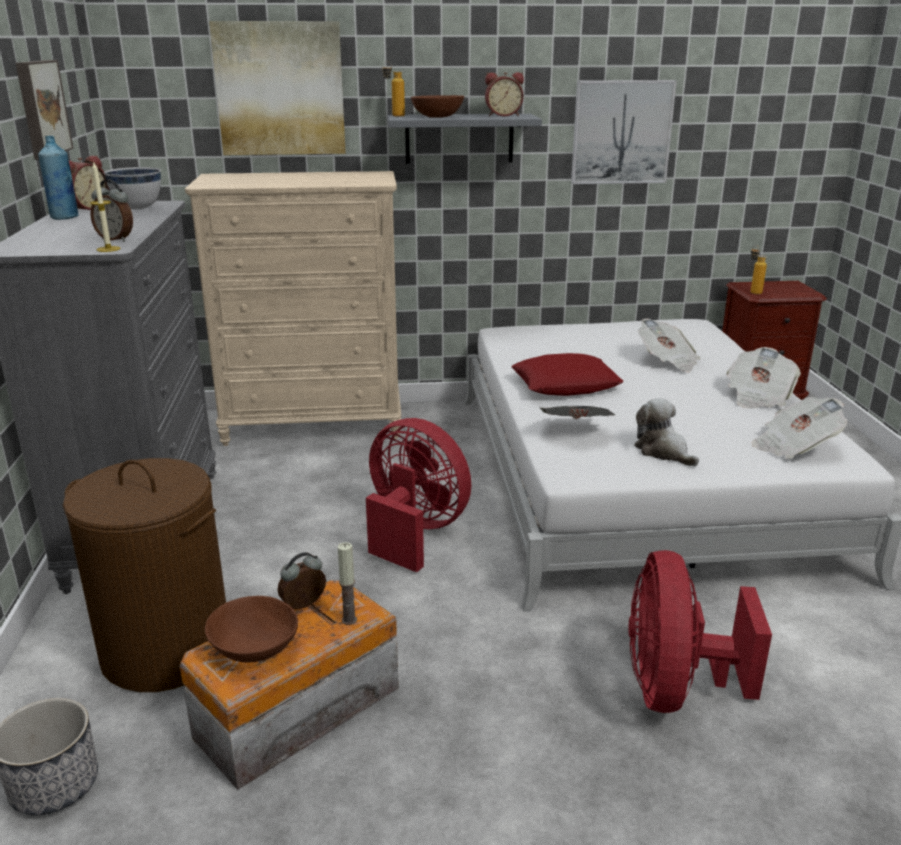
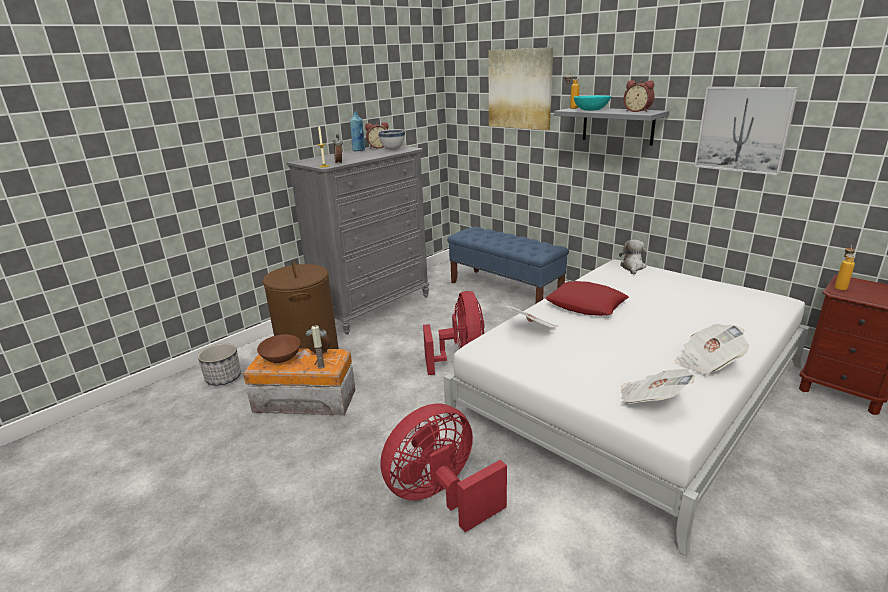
camera: 50 degrees right, 0 degrees up
(40, 108) = (377, 98): picture -> none
(314, 424) = (505, 289): beige dresser -> blue bench
(438, 117) = (591, 110): brown bowl -> turquoise bowl
(663, 451) = (556, 362): plush toy -> plush toy (632, 267)
(667, 362) = (688, 316): newspaper -> none

